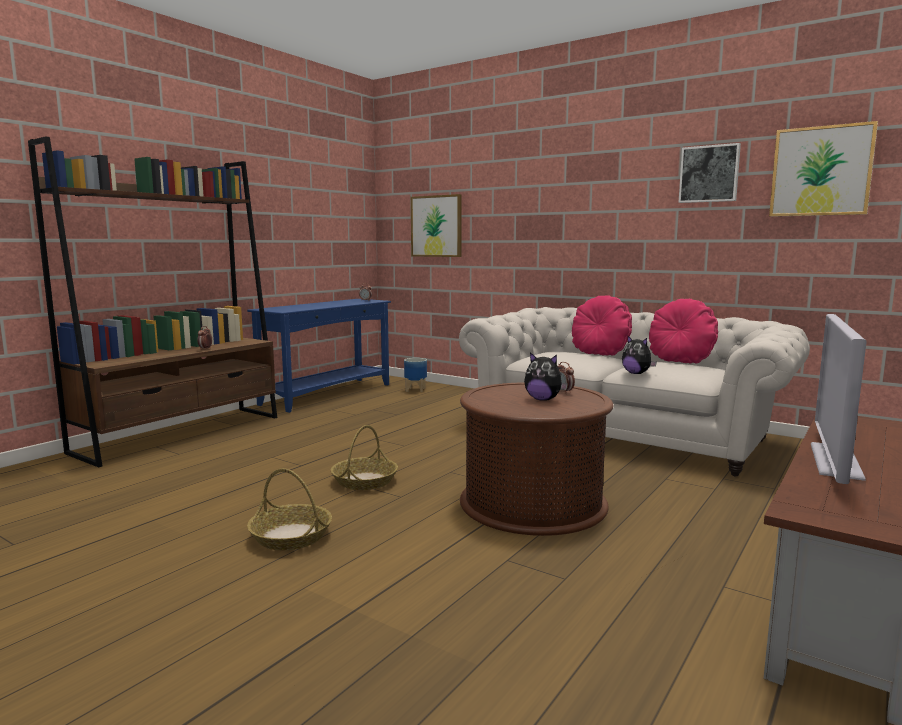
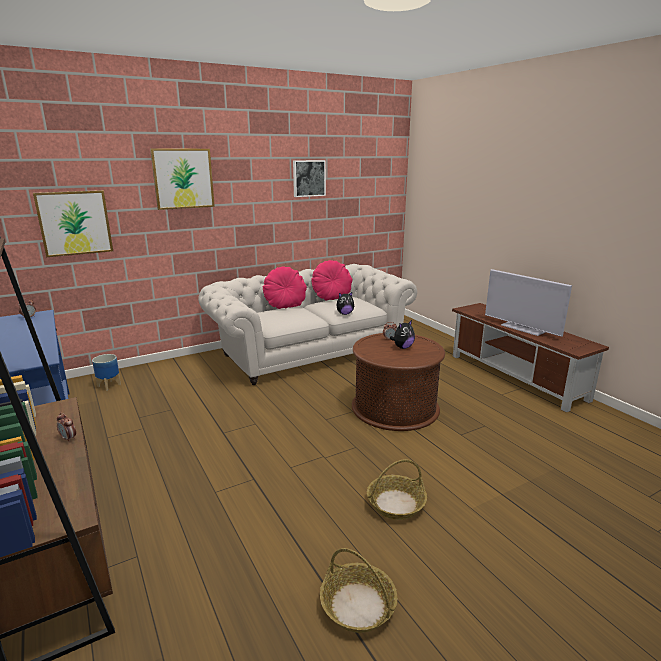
camera: 65 degrees left, 10 degrees up
(364, 481) = (316, 455): basket -> basket (358, 605)
(821, 171) = (360, 179): picture -> picture (183, 178)

